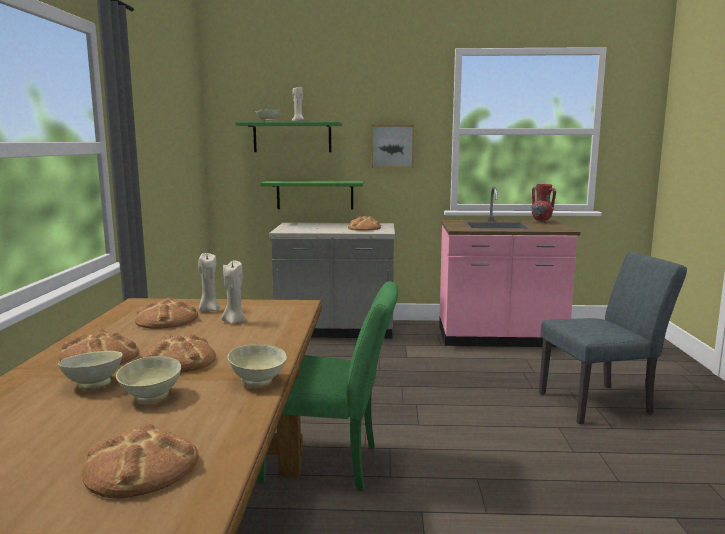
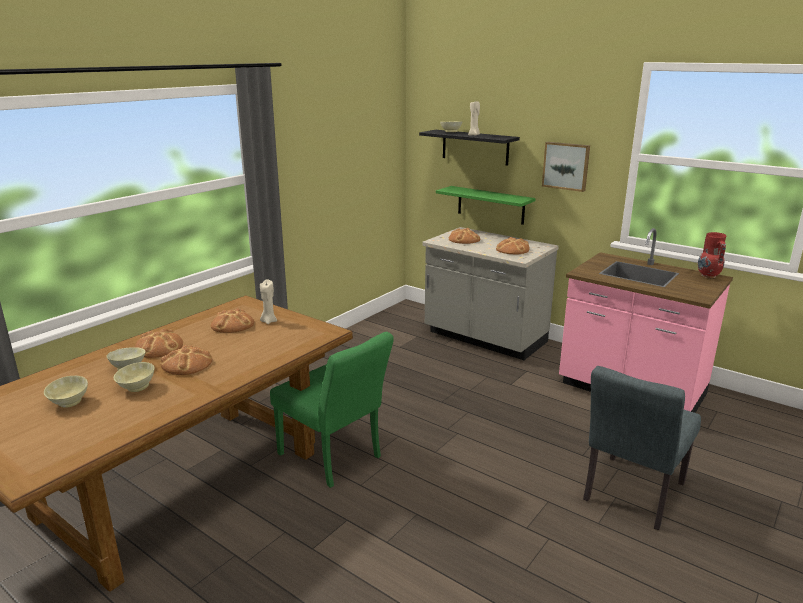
camera: 35 degrees right, 10 degrees up
(141, 468) = (70, 433): bread -> bread (464, 239)
(234, 321) = (265, 337): beige candle -> none
(257, 381) = (196, 396): beige bowl -> beige bowl (69, 403)
(292, 137) = (475, 147): green shelf -> black shelf
(602, 402) = (630, 496): grey chair -> grey chair turned 105 degrees clockwise

